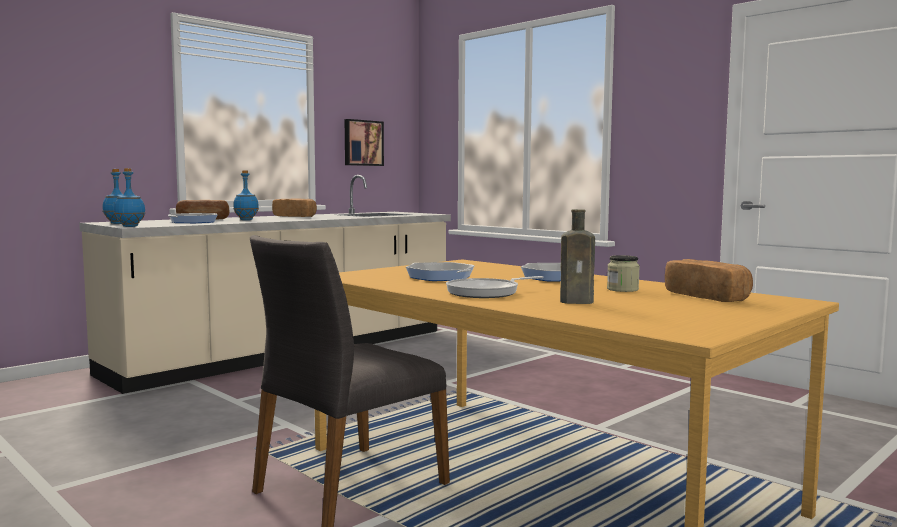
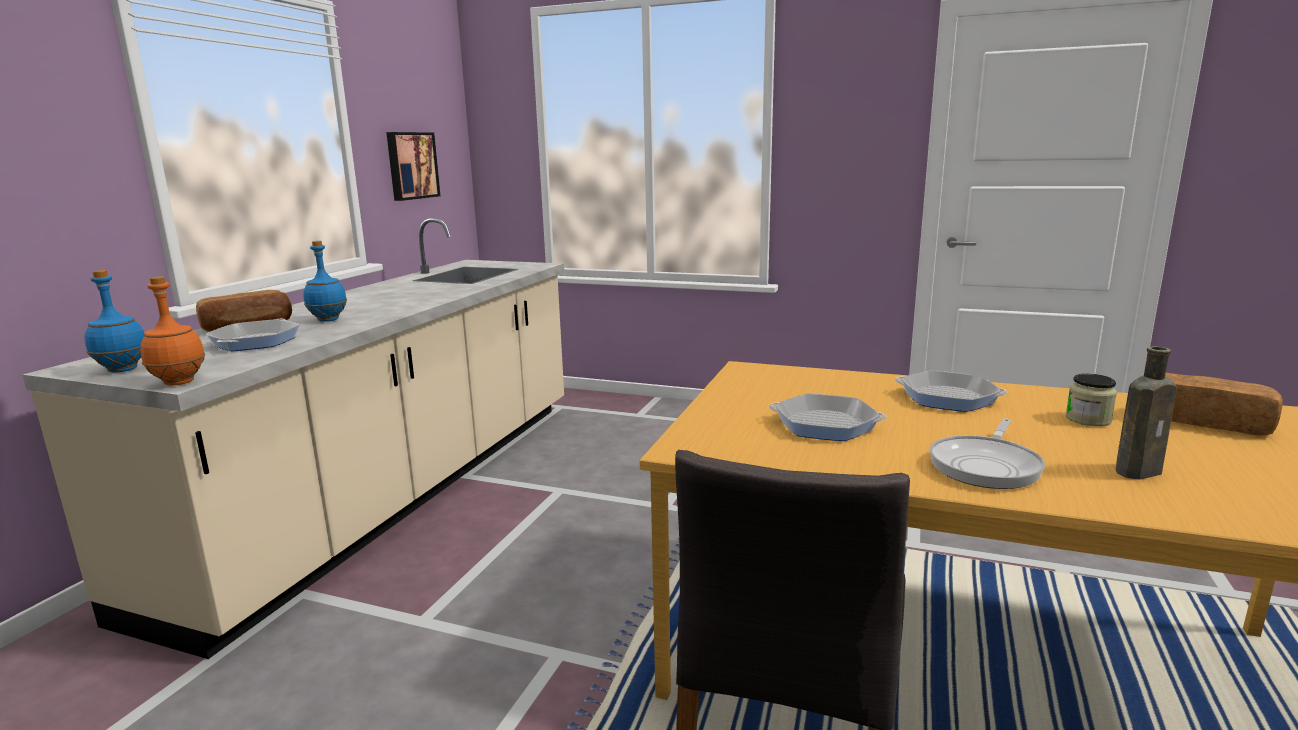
camera: 25 degrees left, 10 degrees up
(130, 226) = (180, 382): blue bottle -> orange bottle
(295, 216) = (374, 295): bread -> none

